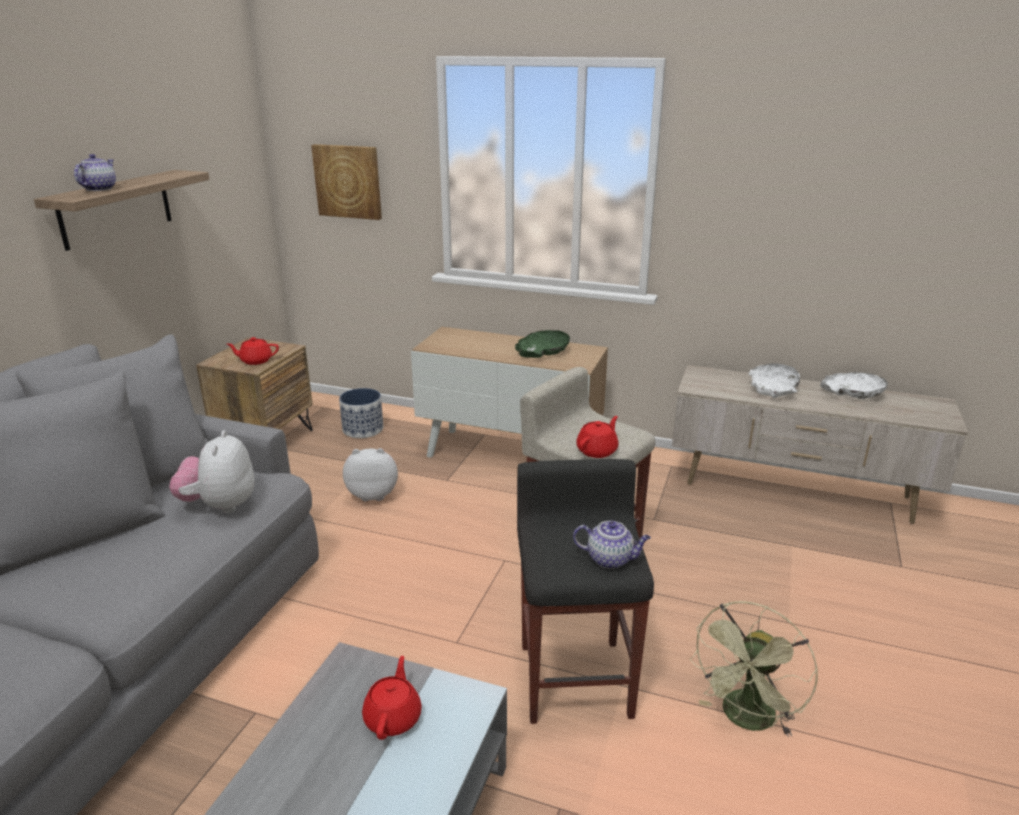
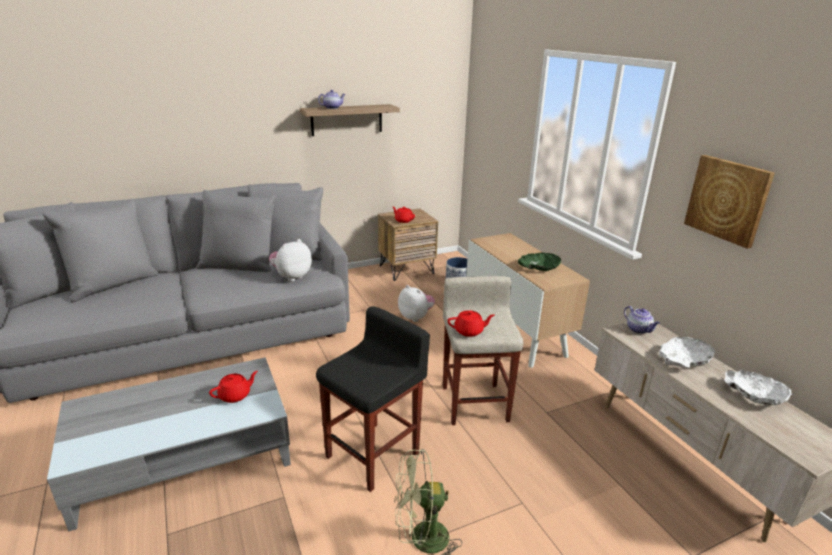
camera: 45 degrees right, 0 degrees up
(348, 181) = (495, 126): picture -> picture (728, 200)
(610, 559) = (369, 380): teapot -> teapot (639, 329)

